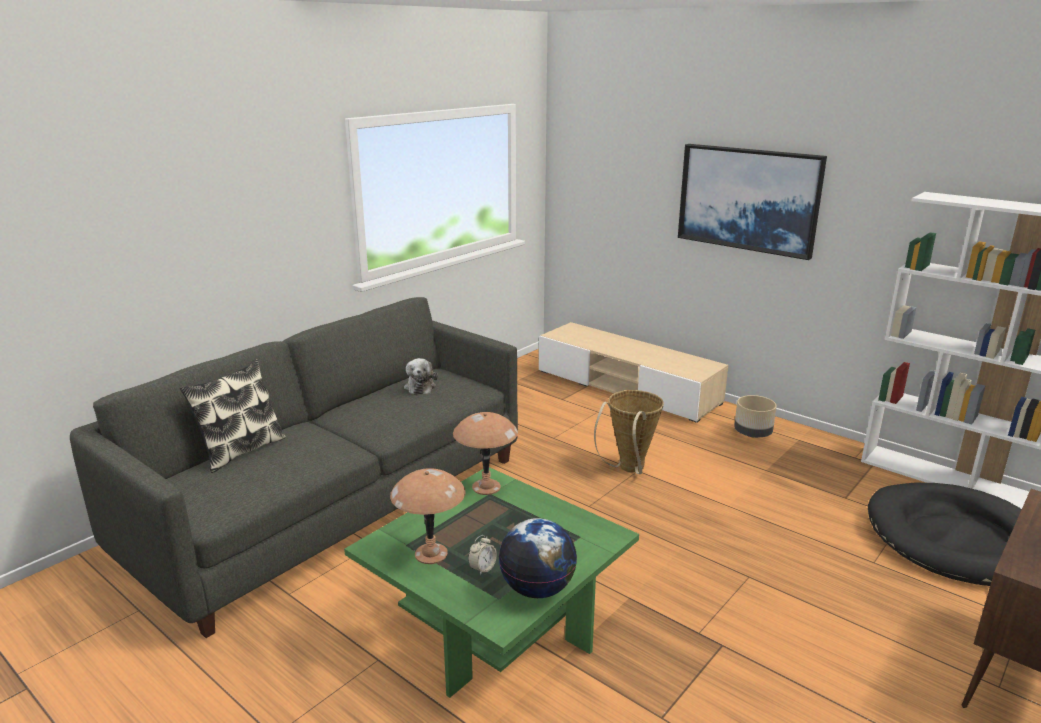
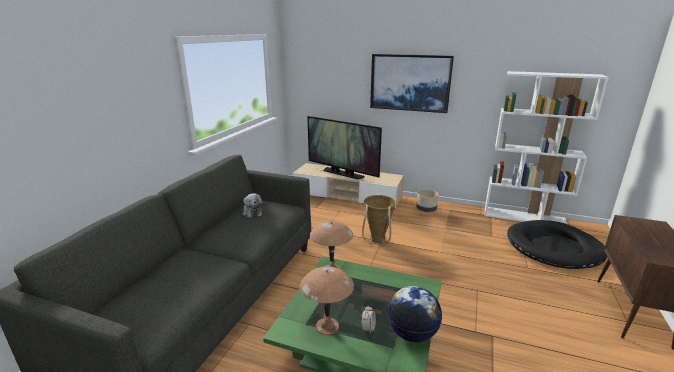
camera: 20 degrees left, 0 degrees up
(241, 451) = (146, 280): pillow -> none
(620, 348) = (342, 173): none -> television

